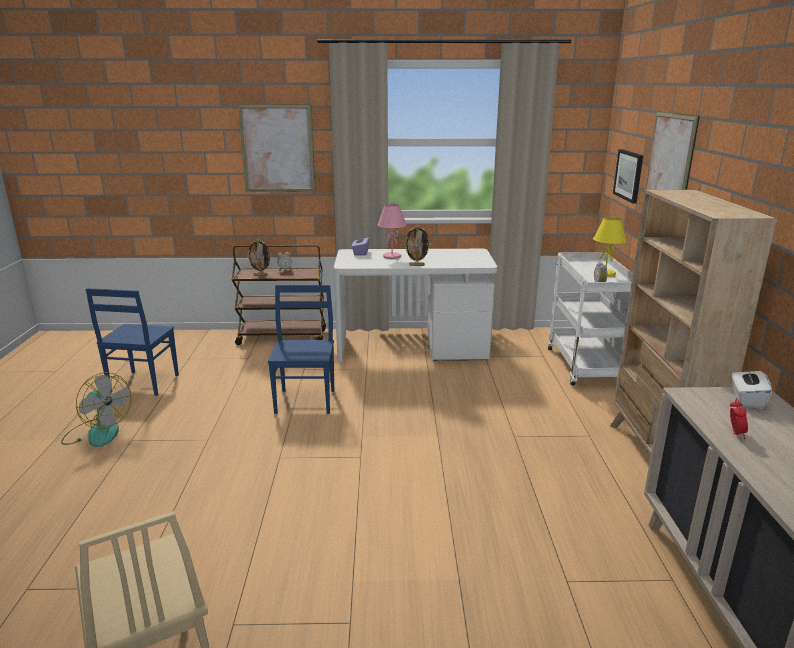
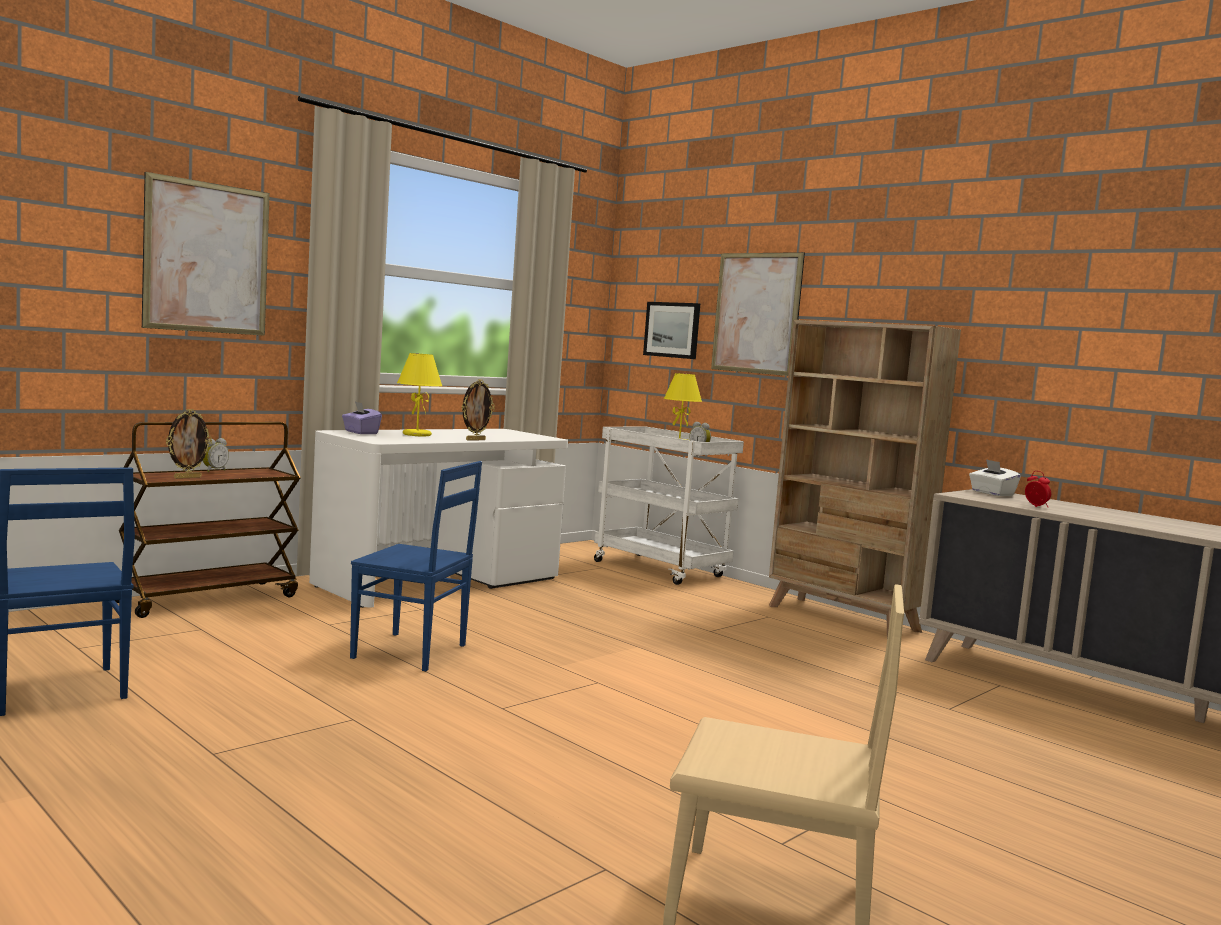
camera: 45 degrees left, 15 degrees down
(98, 432) = (115, 763): fan -> none
(306, 401) = (410, 652): blue chair -> blue chair turned 150 degrees clockwise
(392, 256) = (417, 434): pink table lamp -> yellow table lamp

